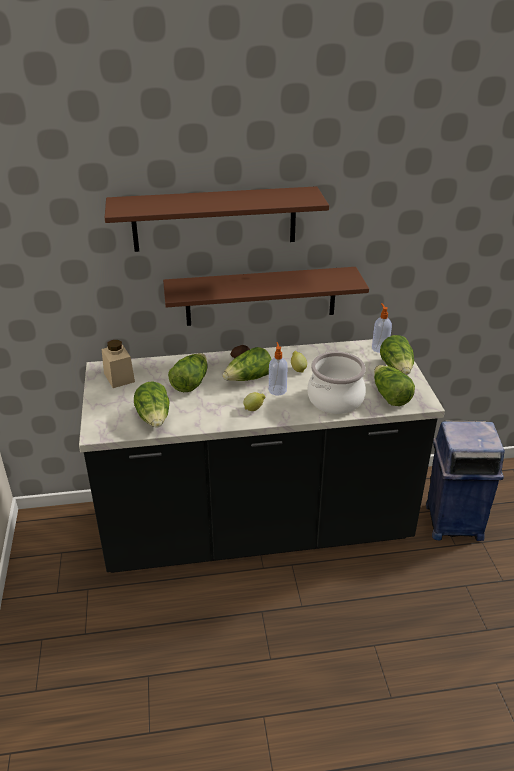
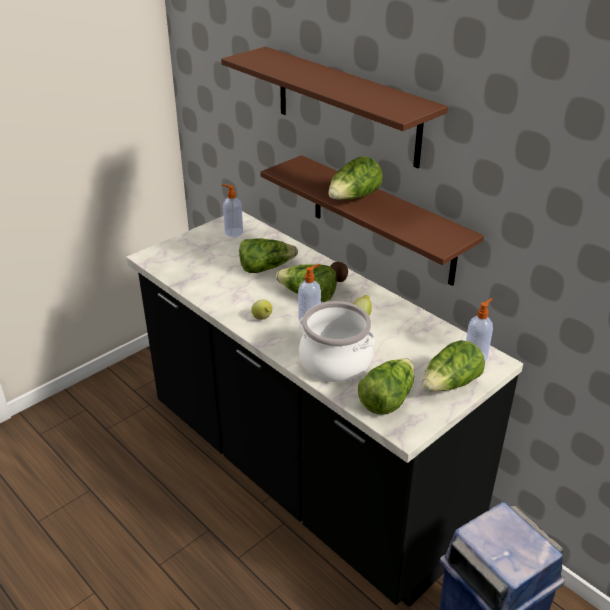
camera: 55 degrees right, 0 degrees up
(119, 377) = (233, 232): beige jar -> soap dispenser
(154, 418) = (194, 273): lettuce -> lettuce (354, 198)

